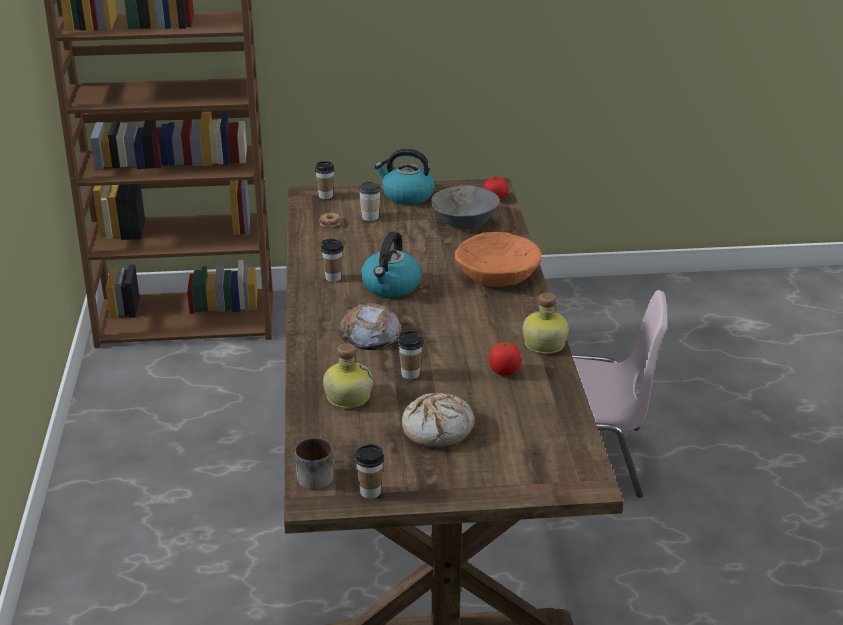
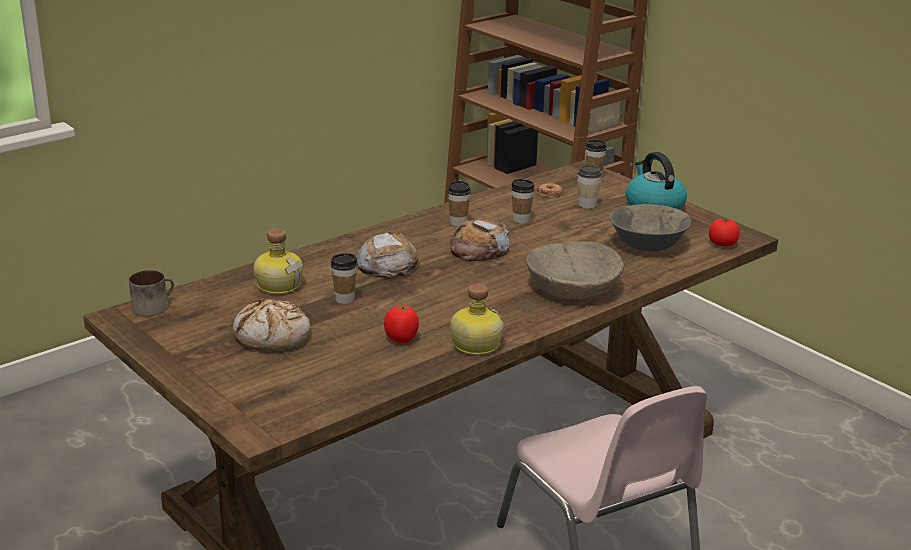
camera: 55 degrees right, 5 degrees down
(370, 492) = (151, 335): cup -> cup (521, 220)
(391, 286) = (479, 249): kettle -> bread
(498, 274) = (573, 287): orange bowl -> beige bowl

